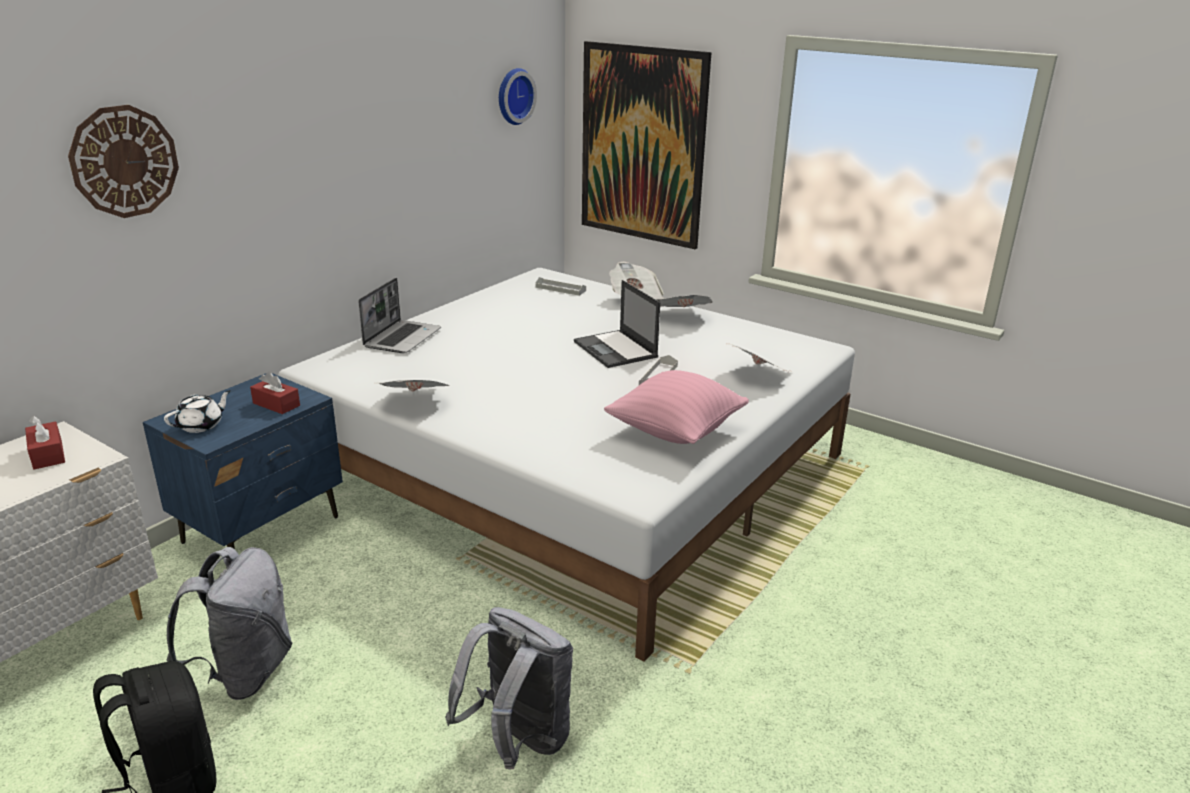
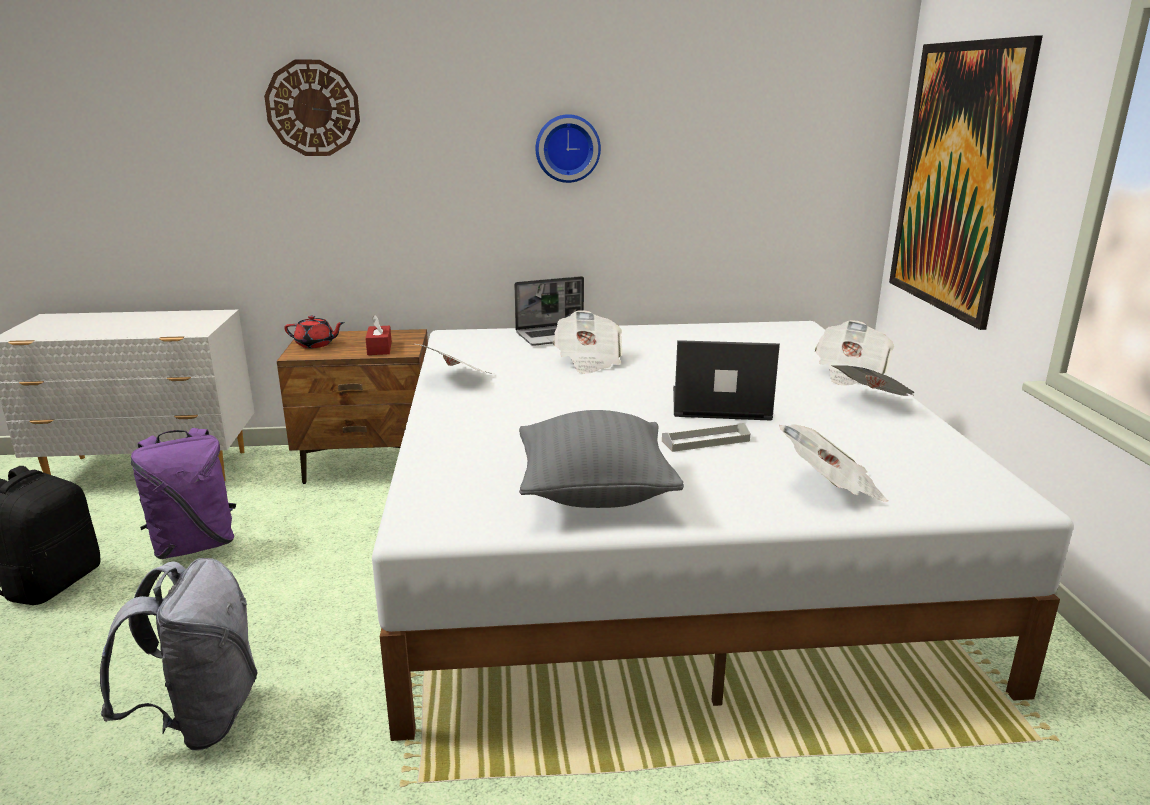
camera: 50 degrees right, 5 degrees down
(47, 454) = (187, 322): red tissue box -> none
(201, 425) = (316, 344): white teapot -> red teapot
(245, 672) = (195, 545): grey backpack -> purple backpack
(263, 529) = (369, 463): blue nightstand -> brown nightstand
(473, 350) = (588, 361): none -> newspaper
(513, 96) = (805, 107): wall clock -> wall clock (567, 148)
(560, 289) = (789, 341): grey tray -> none
(616, 349) = (719, 404): laptop -> laptop turned 75 degrees clockwise
(675, 432) = (594, 493): pink pillow -> grey pillow

